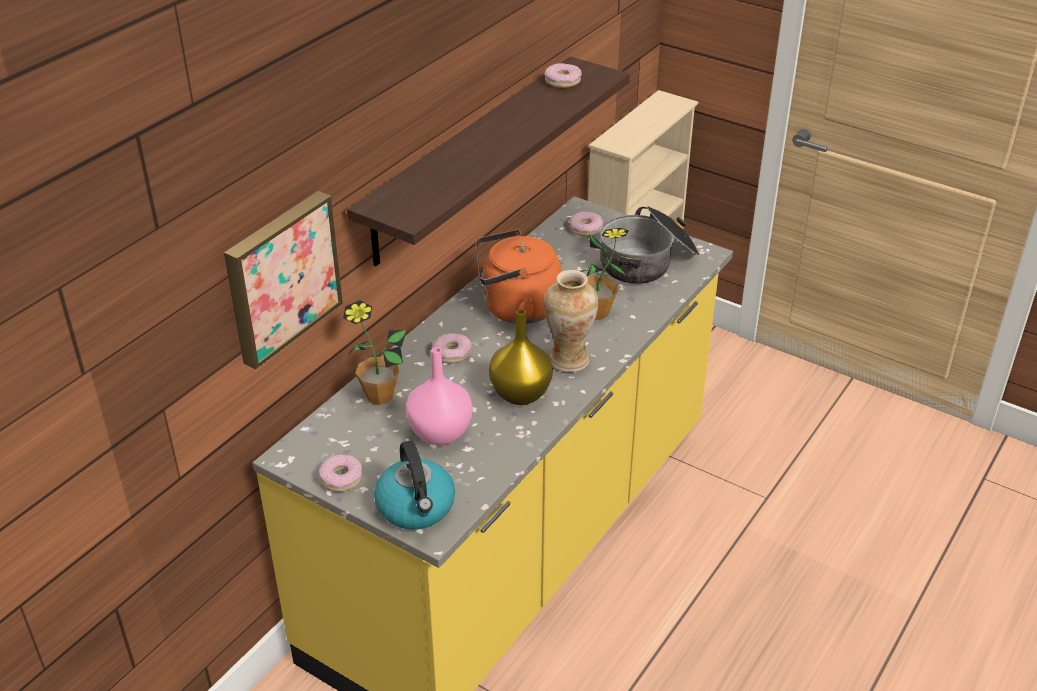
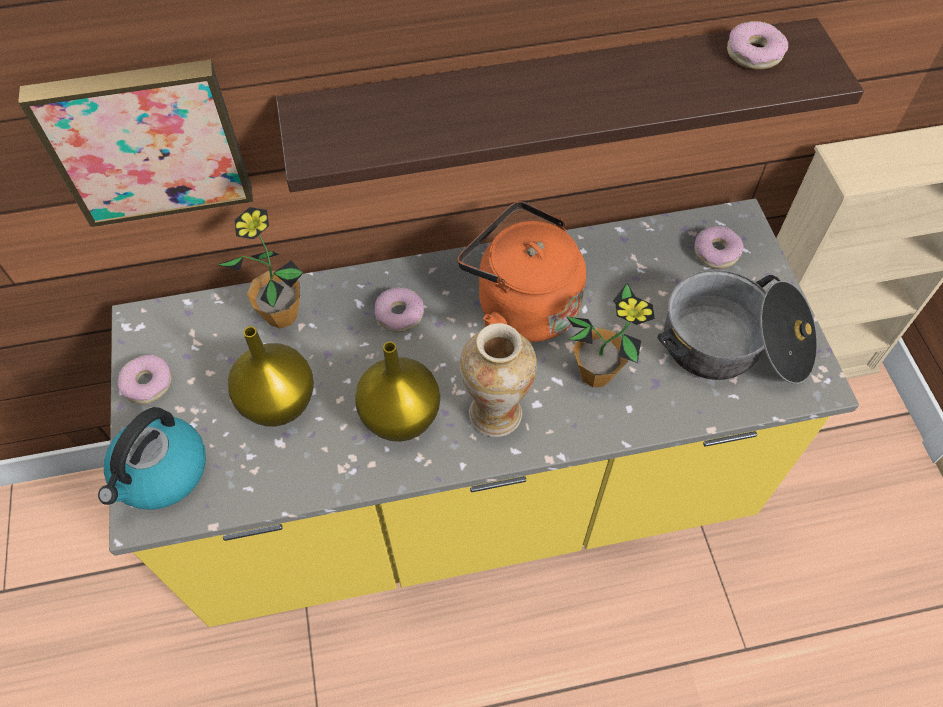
camera: 45 degrees right, 20 degrees up
(442, 433) = (280, 404): pink vase -> yellow vase

